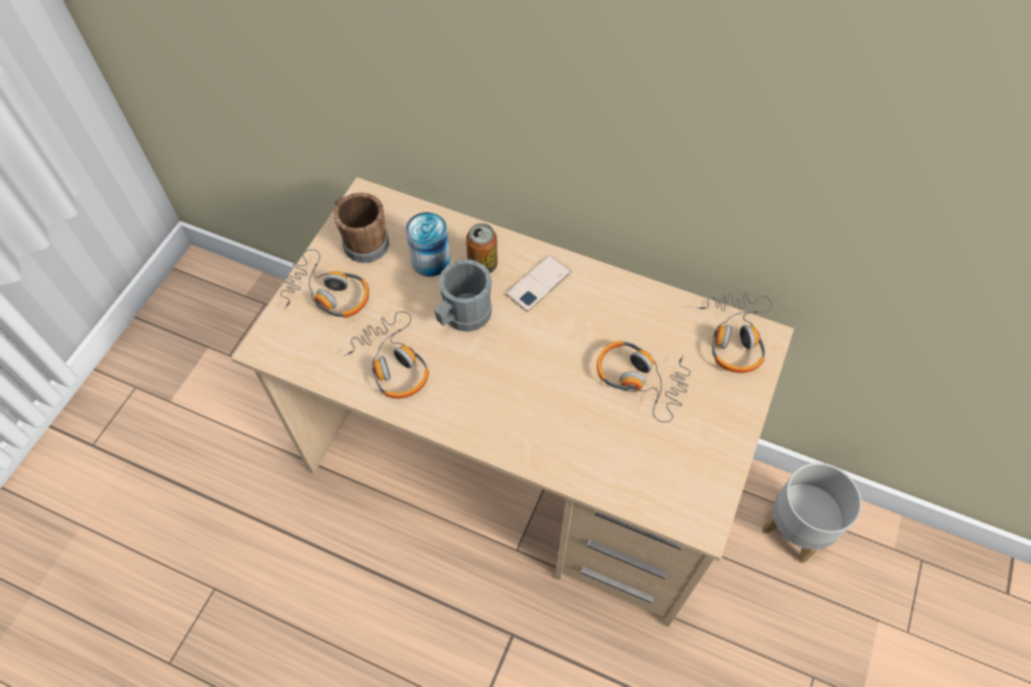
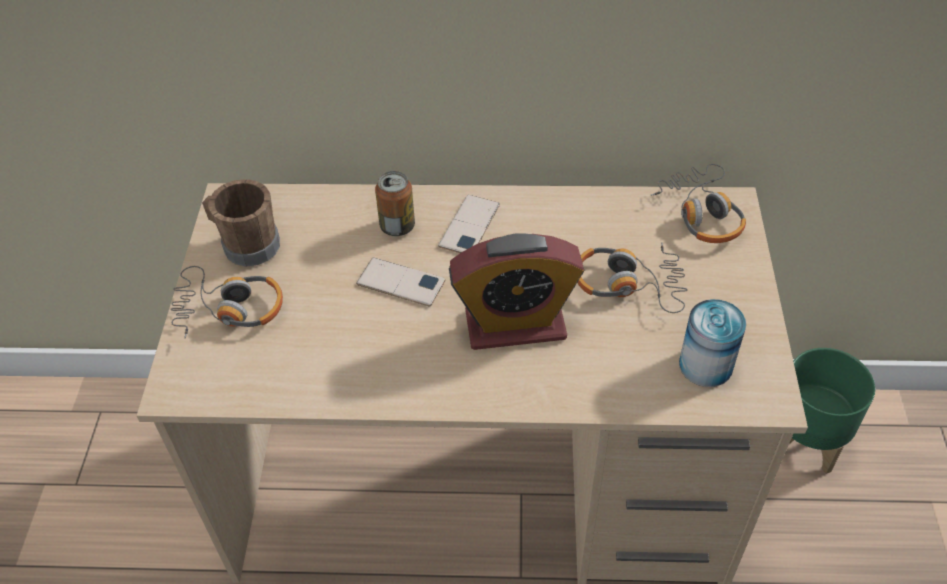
camera: 20 degrees left, 10 degrees down
(393, 363) = (343, 355): headphones -> none
(430, 260) = (335, 239): can -> can (705, 365)
(463, 316) = (401, 282): grey mug -> phone
(533, 384) = (515, 325): none -> alarm clock
(796, 530) = (806, 442): grey planter -> green planter

